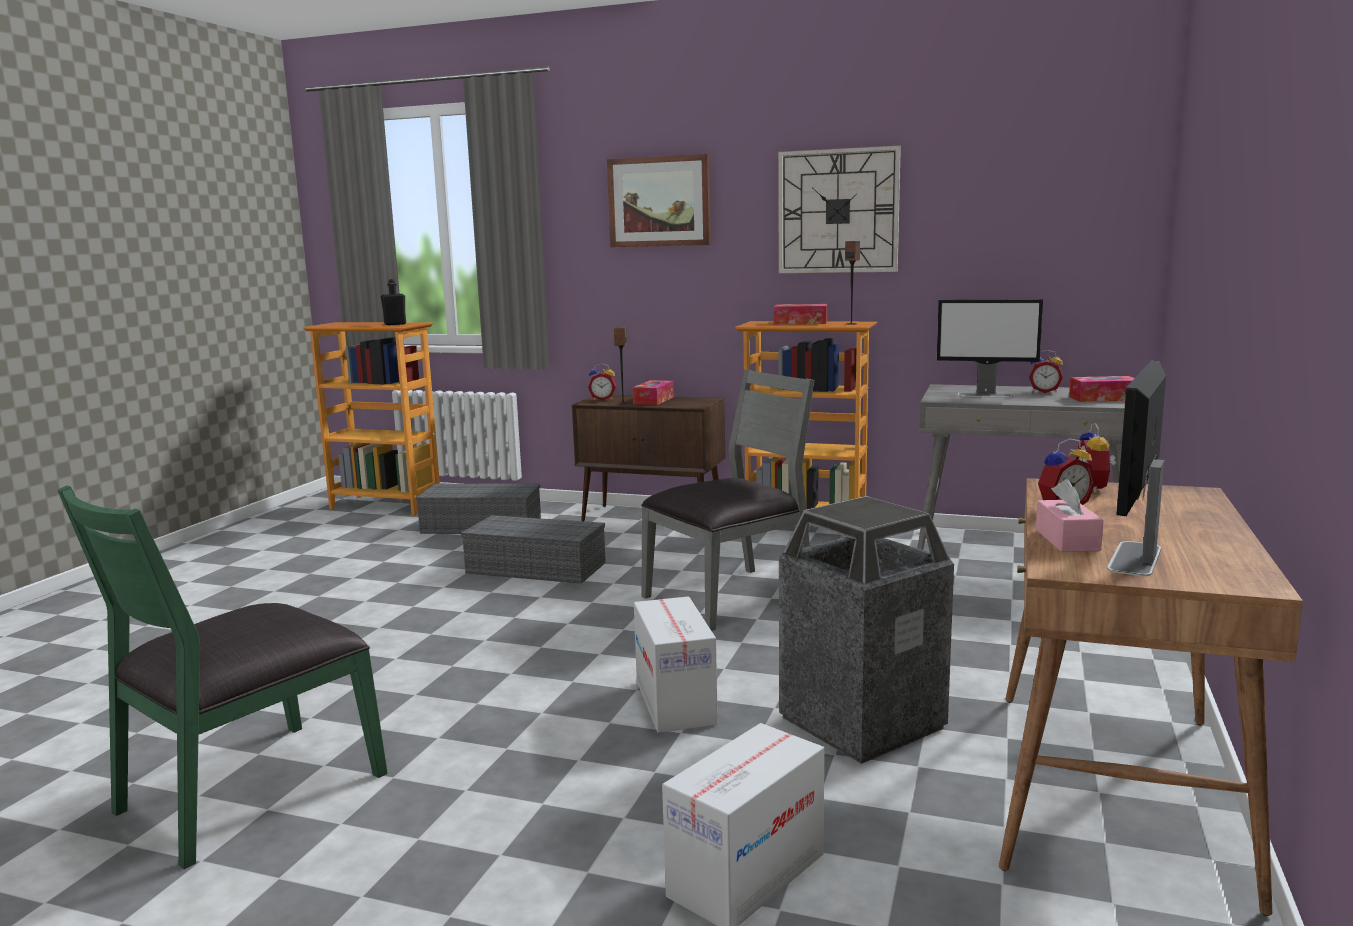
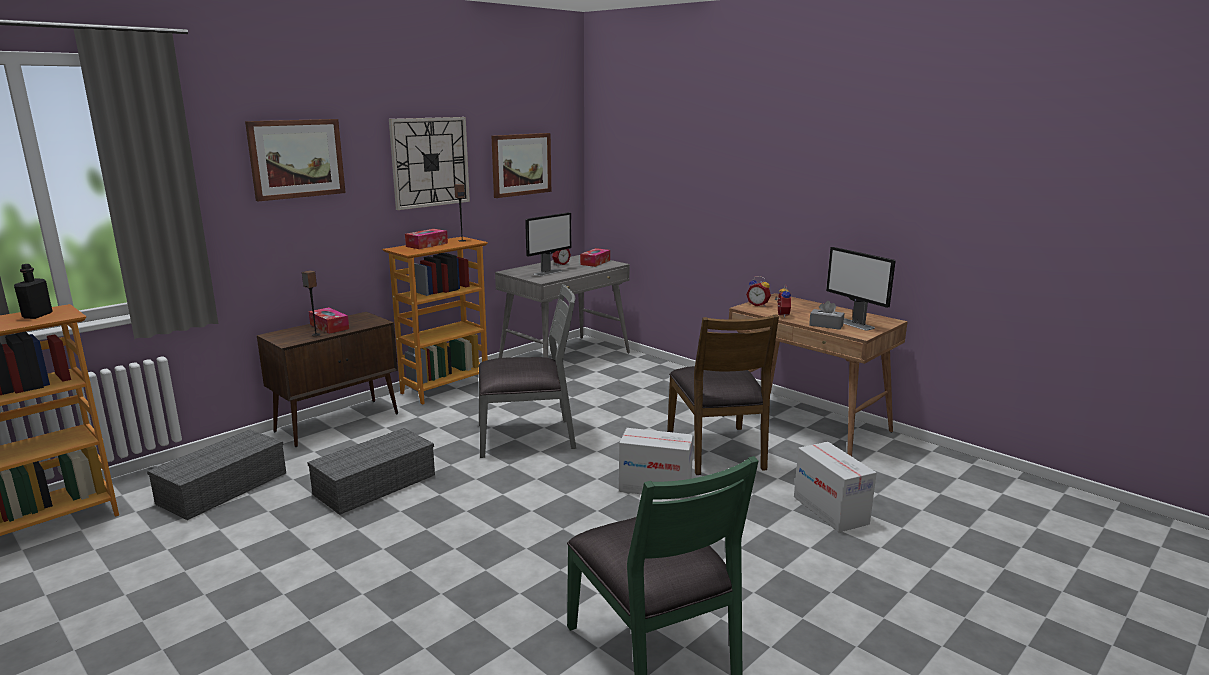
camera: 65 degrees left, 5 degrees up
(603, 399) = (286, 337): alarm clock -> none
(730, 596) = (526, 437): grey chair -> grey chair turned 90 degrees clockwise
(860, 723) = (717, 450): trash can -> brown chair
(1010, 220) = (521, 164): none -> picture
(1067, 540) = (826, 325): pink tissue box -> grey tissue box

